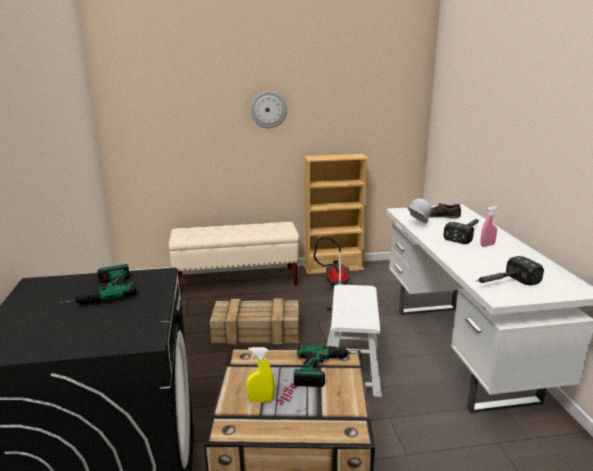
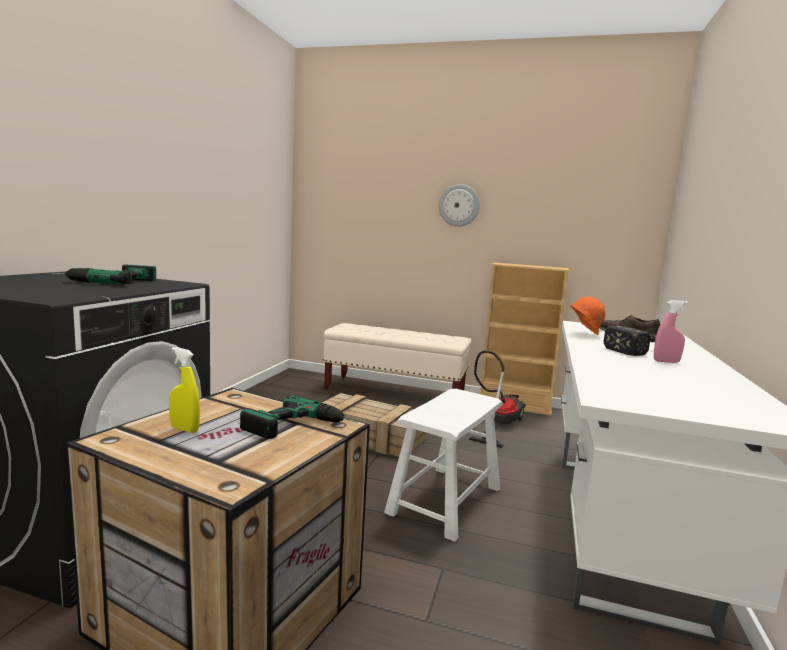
camera: 25 degrees right, 10 degrees down
(416, 225) = (583, 334): white hard hat -> orange hard hat
(503, 283) = (638, 391): hammer -> none

